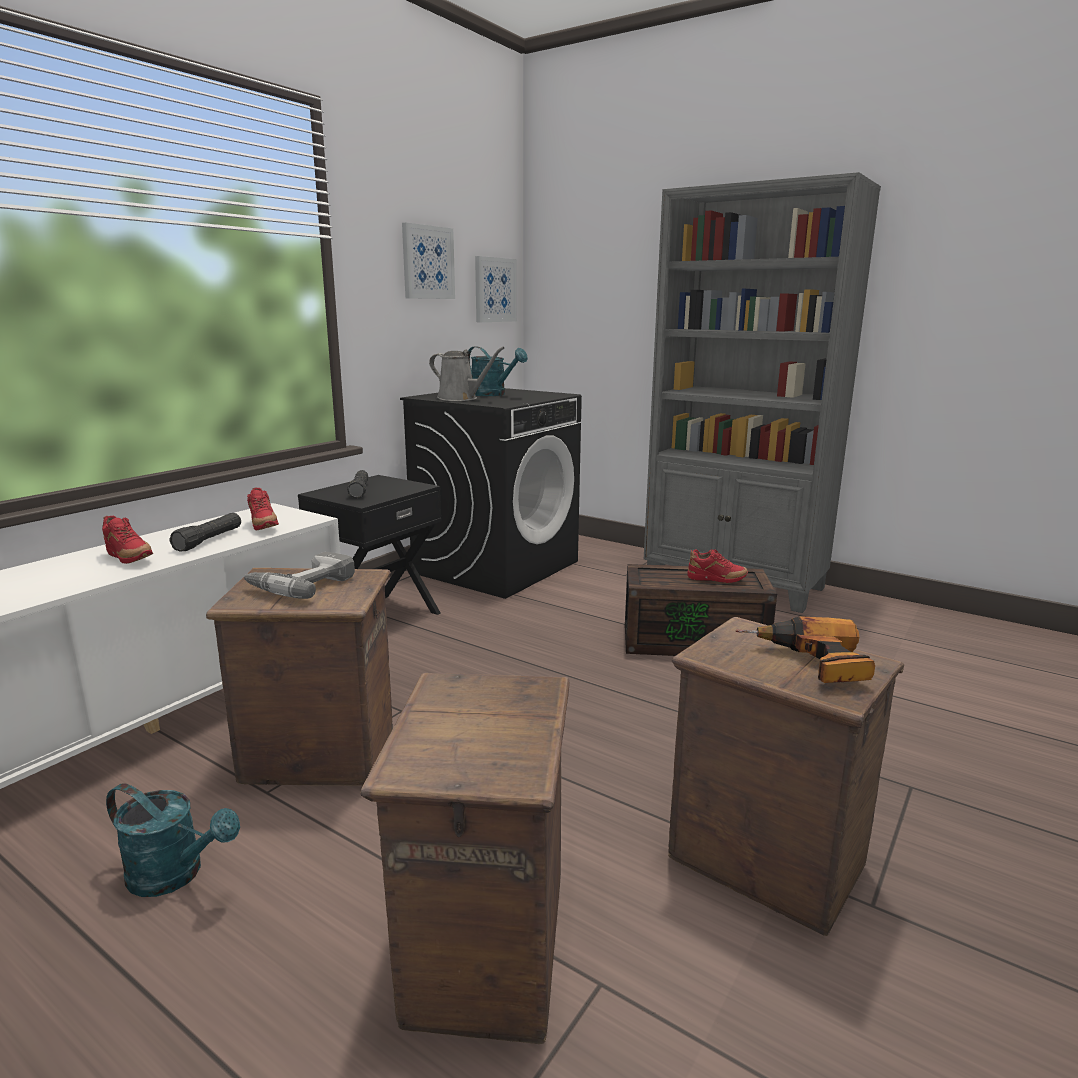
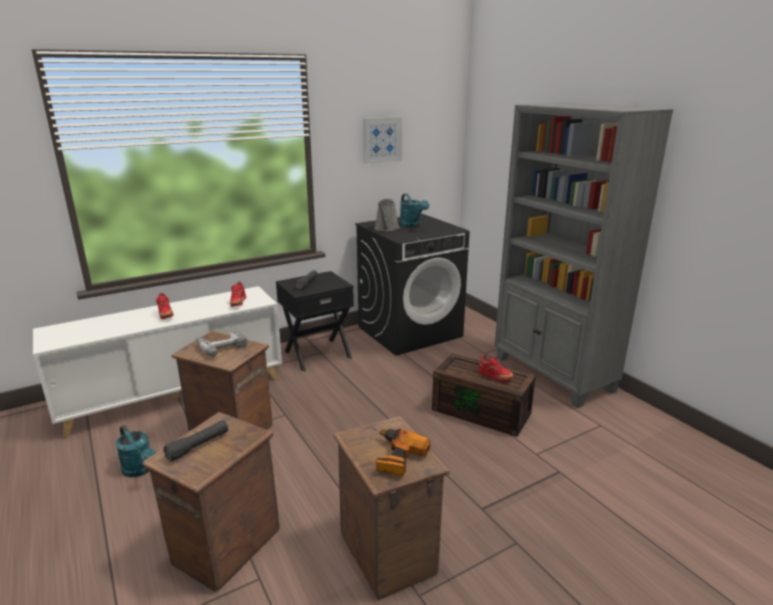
camera: 25 degrees right, 5 degrees up
(209, 540) = (206, 309): black flashlight -> black flashlight (198, 446)
(460, 399) = (386, 228): grey watering can -> grey watering can turned 45 degrees clockwise
(494, 290) = (437, 150): picture -> none

